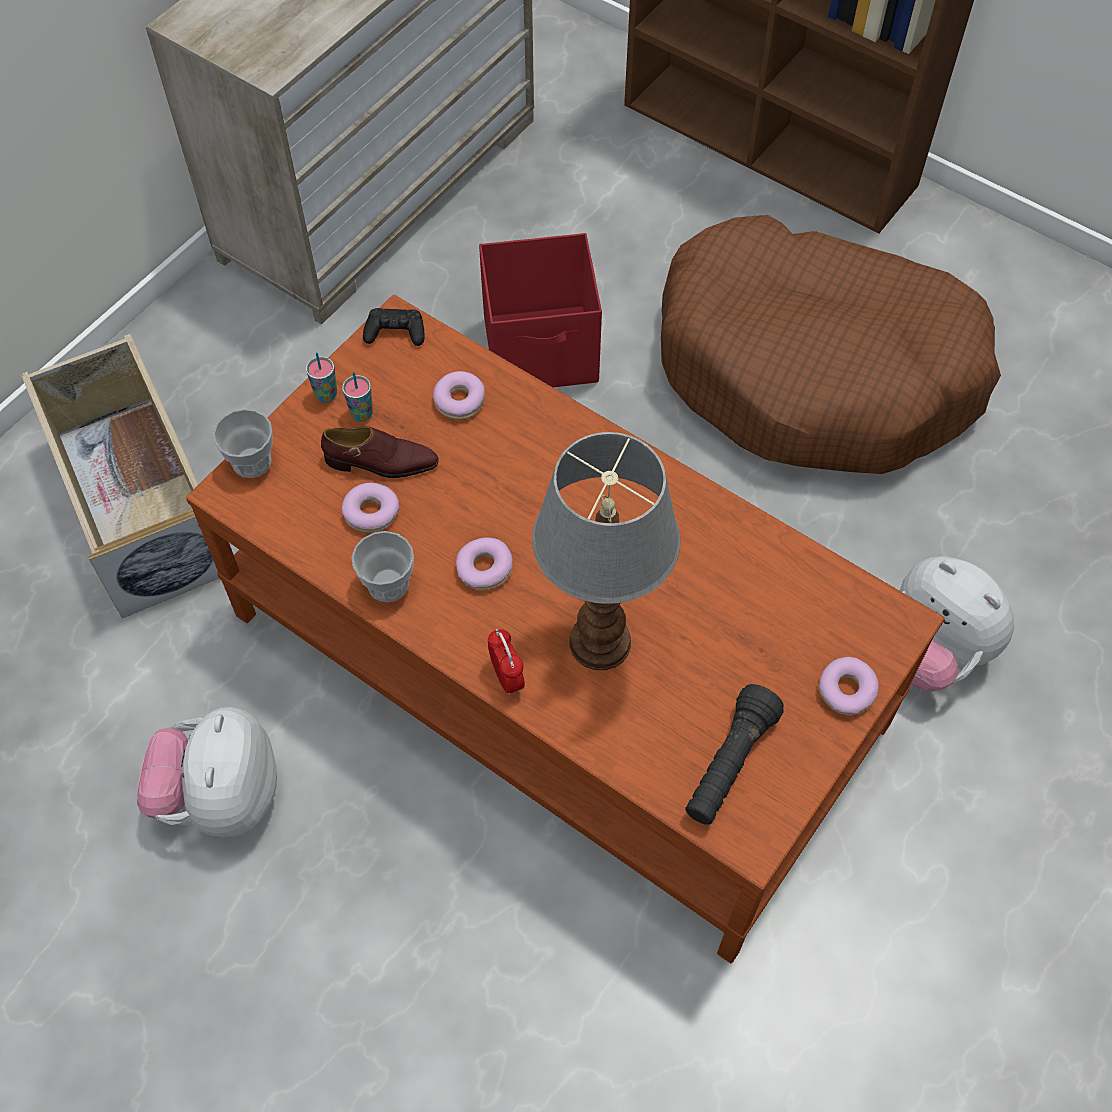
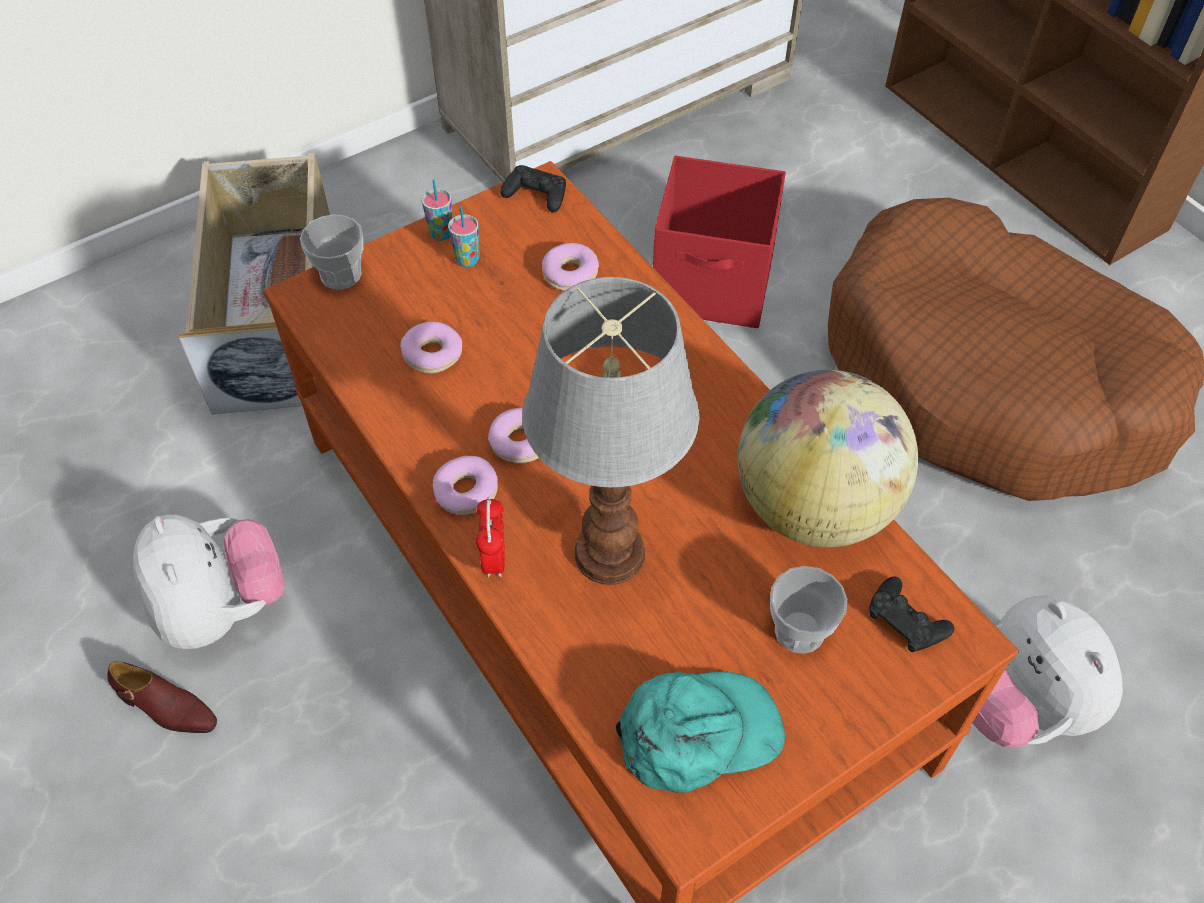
camera: 20 degrees right, 5 degrees down
(221, 796) = (222, 609): plush toy -> plush toy turned 135 degrees clockwise
(381, 463) = (465, 310): brown shoe -> brown shoe (166, 707)
(388, 584) = (416, 427): cup -> cup (799, 630)
(729, 764) = (698, 732): black flashlight -> turquoise cap
(747, 548) = (814, 505): none -> globe
(846, 690) = (868, 695): donut -> donut (466, 491)
(853, 621) = (906, 621): none -> black game controller

